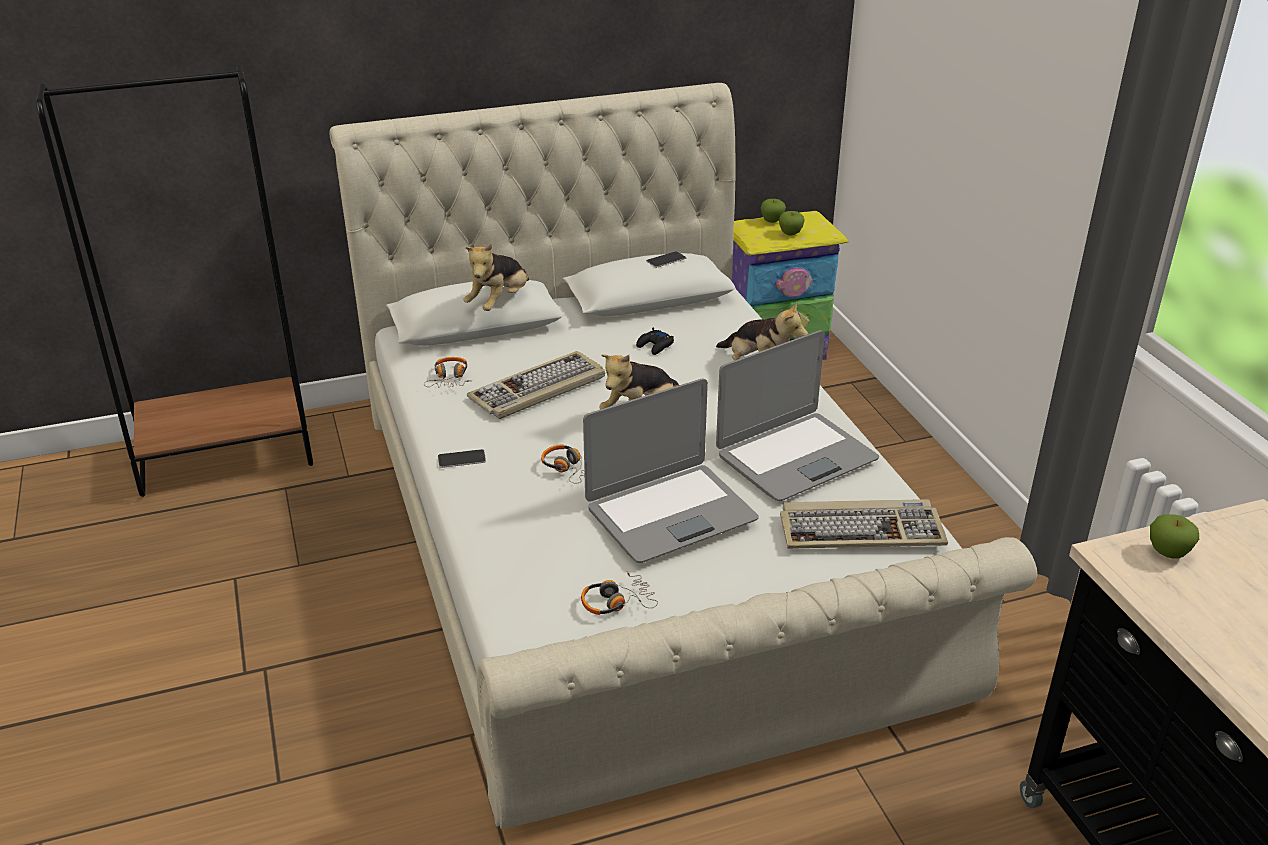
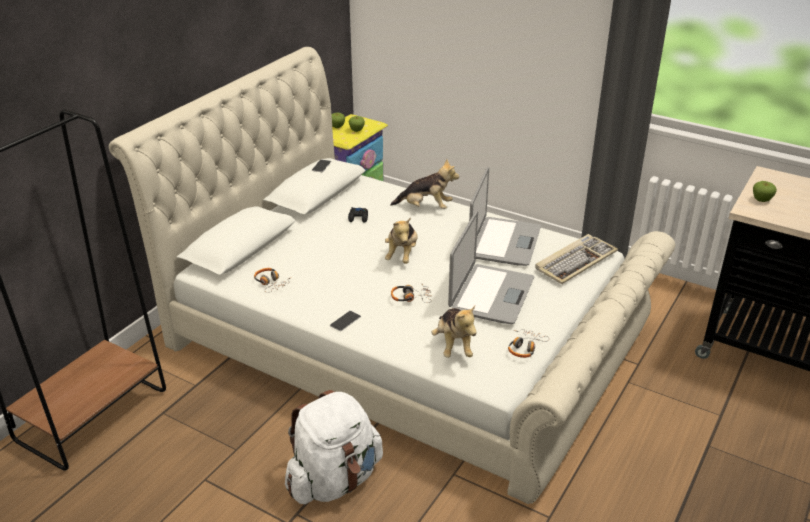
camera: 40 degrees left, 0 degrees up
(344, 657) = (334, 480): none -> white backpack
(499, 302) = (259, 225): plush toy -> plush toy (453, 345)
(538, 389) = (330, 266): keyboard -> none

